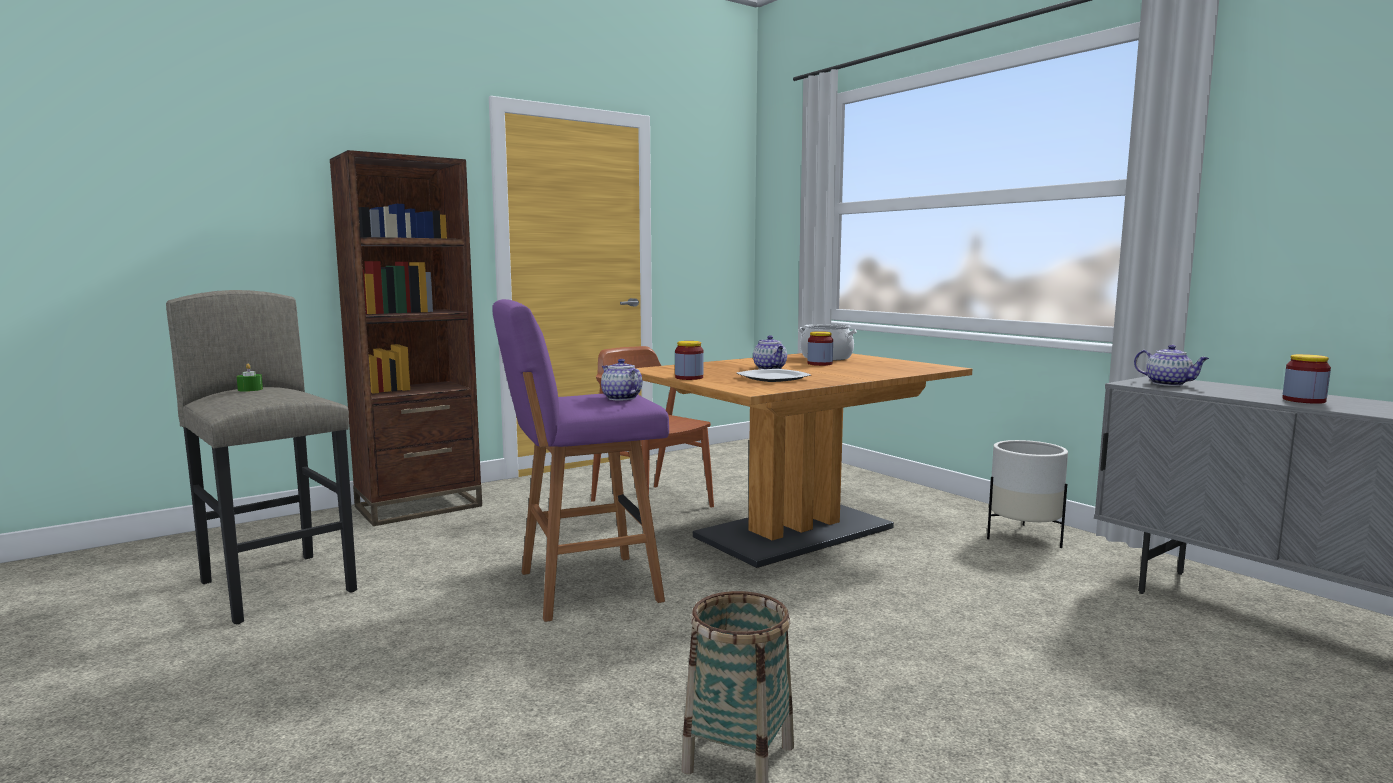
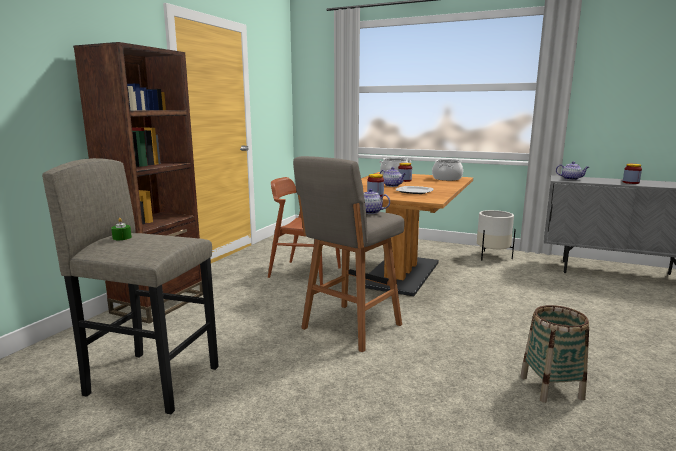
camera: 30 degrees left, 5 degrees up
(583, 587) = (349, 328): purple stool -> grey stool
(908, 367) = (447, 179): none -> cooking pot

